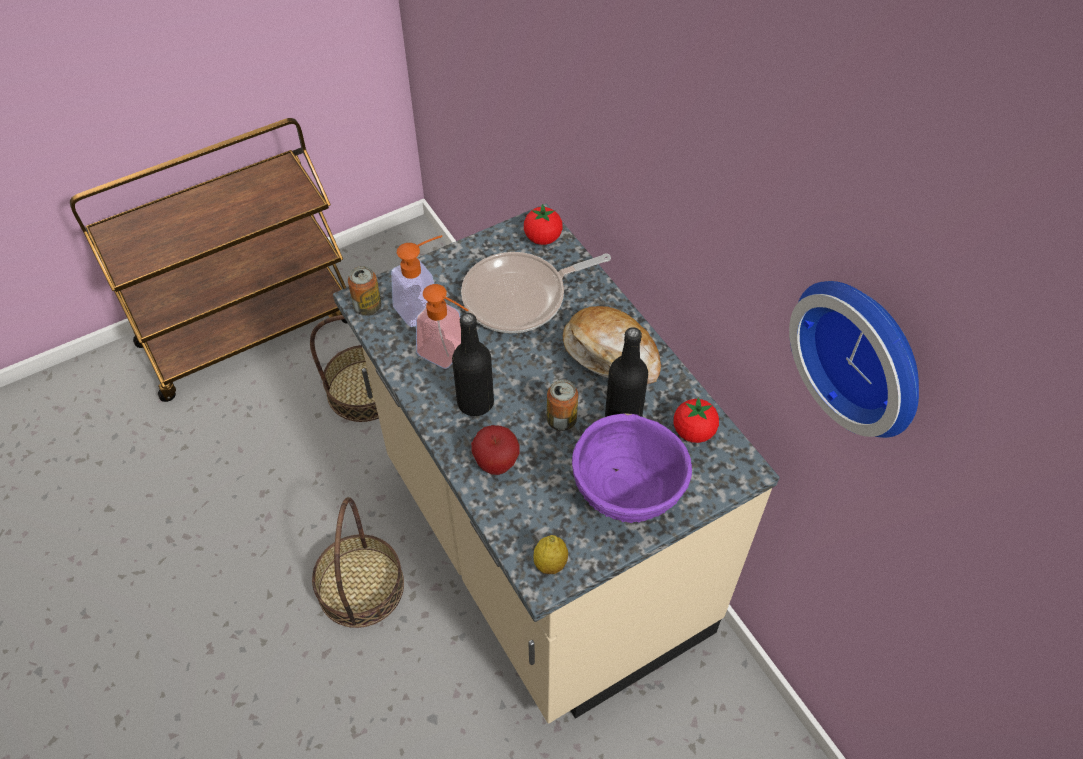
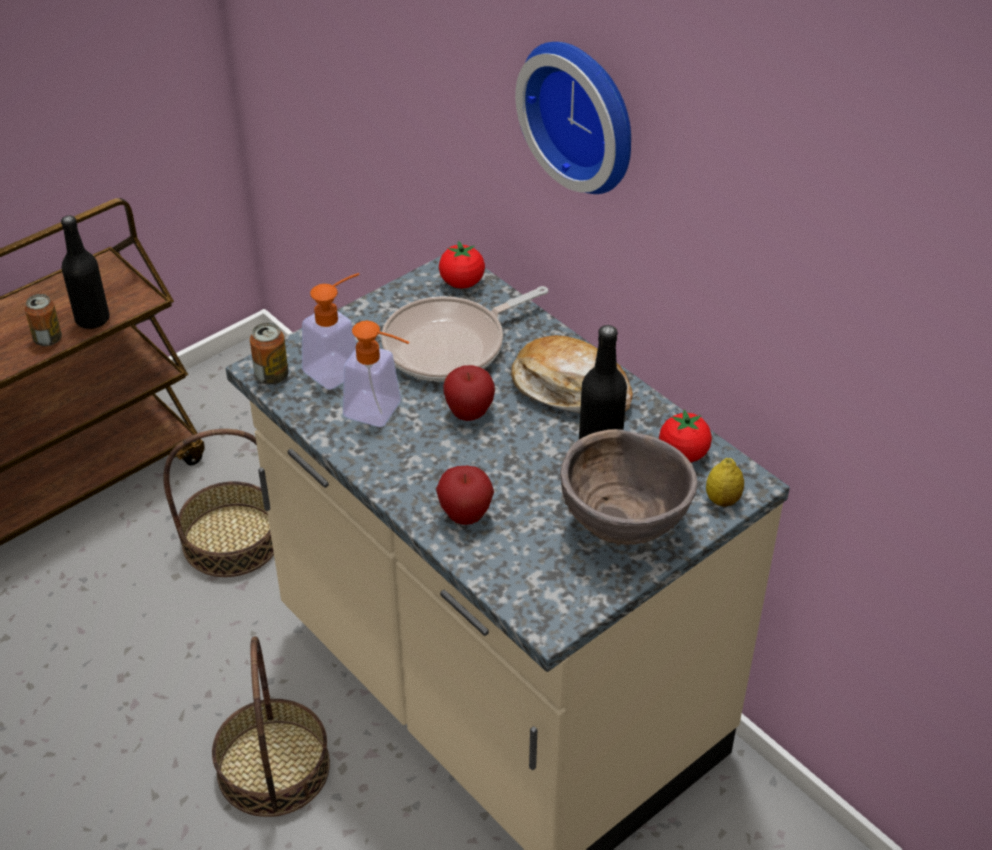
camera: 10 degrees left, 10 degrees down
(475, 402) = (425, 457): black bottle -> black bottle (92, 319)
(521, 365) = (469, 413): none -> apple
(550, 564) = (553, 606): lemon -> lemon (722, 500)
(561, 420) = (530, 462): can -> can (48, 339)
(626, 495) = (623, 527): purple bowl -> brown bowl
(865, 353) = (867, 295): wall clock -> wall clock (584, 113)

